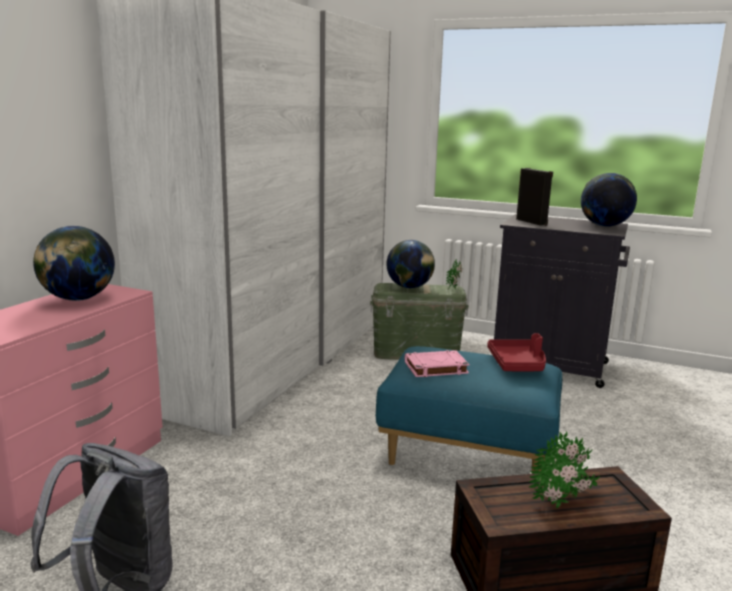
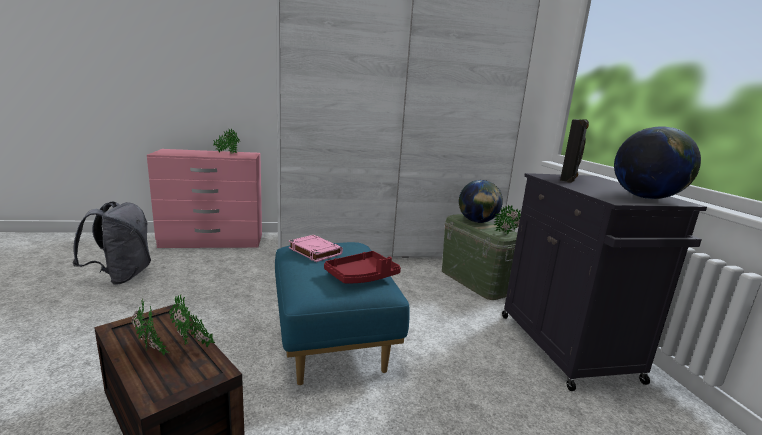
camera: 55 degrees right, 0 degrees up
(78, 299) = (227, 154): globe -> potted plant

